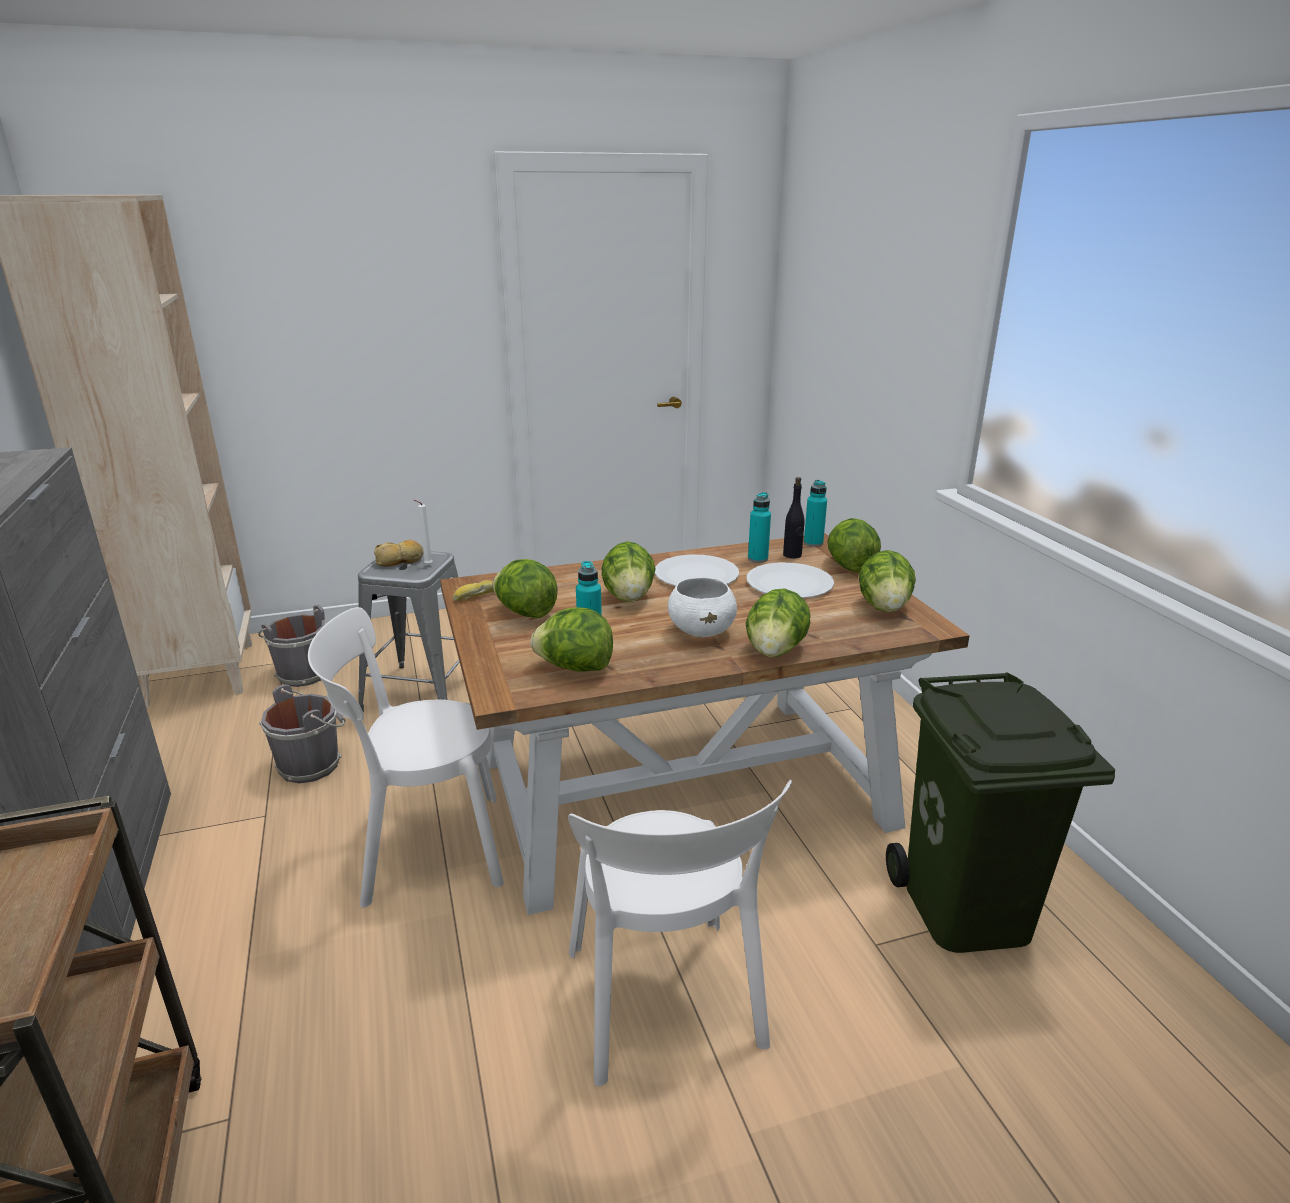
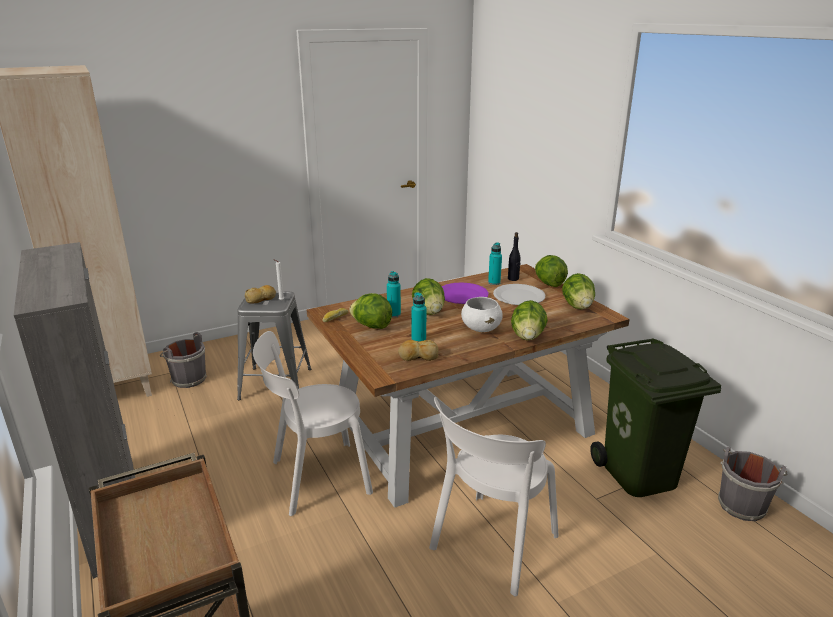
camera: 10 degrees left, 0 degrees up
(312, 764) = (220, 435): grey bucket -> grey bucket (741, 504)
(575, 667) = (418, 356): lettuce -> bread
(665, 1005) = (491, 545): white chair -> white chair turned 60 degrees clockwise
(696, 575) = (462, 295): white plate -> purple plate
(813, 543) = (522, 270): turquoise bottle -> turquoise bottle (394, 314)

